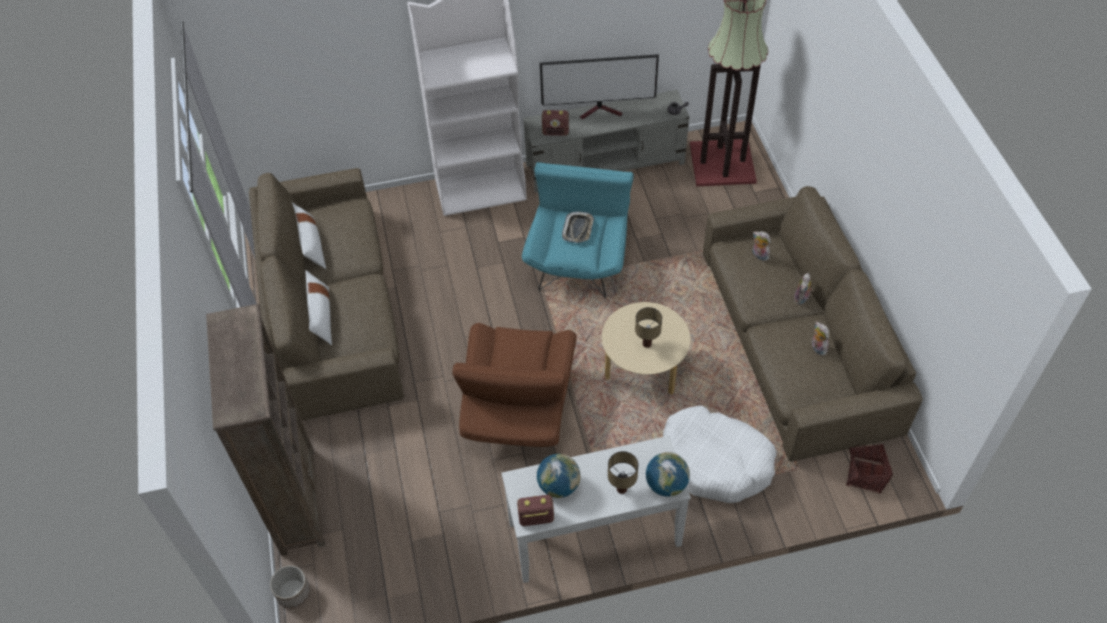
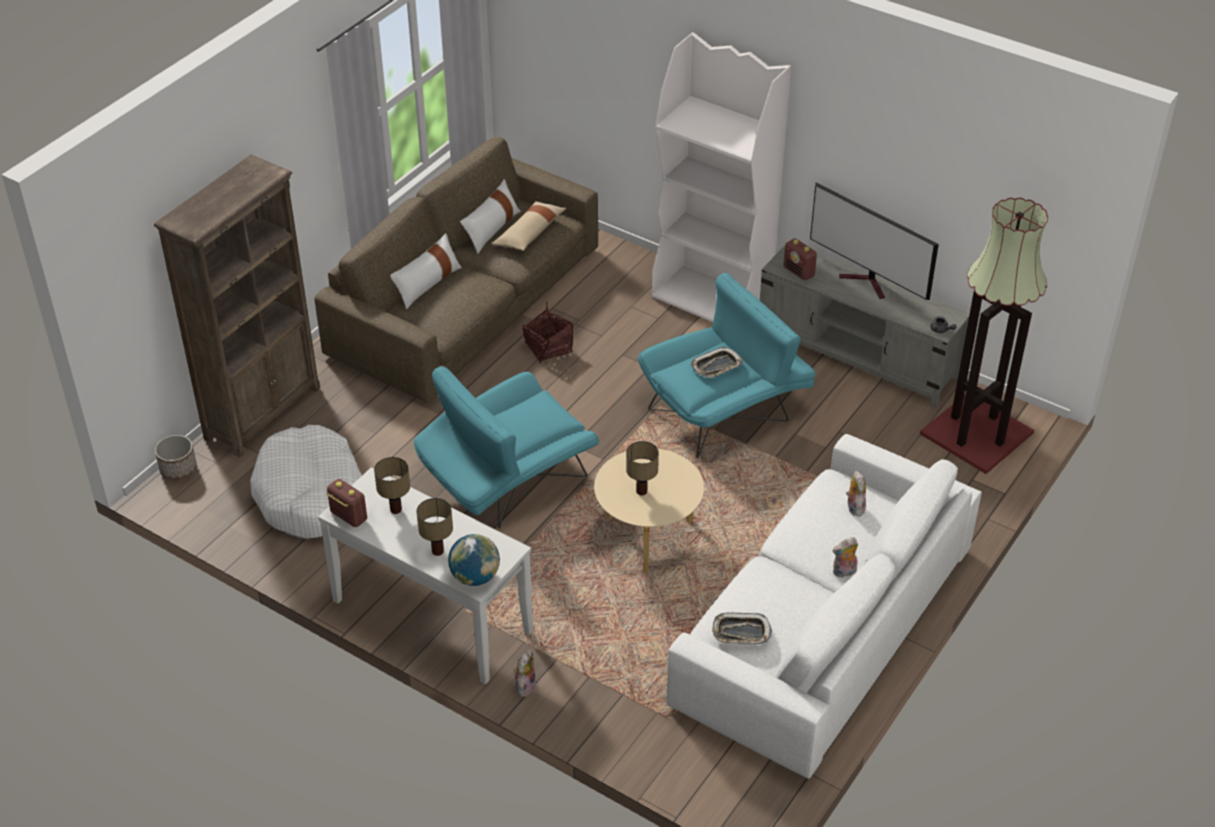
camera: 45 degrees right, 10 degrees down
(344, 229) = (529, 233): none -> beige pillow
(518, 407) = (506, 480): brown armchair -> turquoise armchair
(558, 486) = (396, 510): globe -> table lamp
(715, 462) = (605, 652): white dog bed -> white dog bed (311, 495)
(795, 341) = (821, 625): brown sofa -> white sofa
(807, 382) = (741, 632): none -> tray
(817, 348) = (795, 618): plush toy -> plush toy (524, 686)
(865, 475) = (722, 776): basket -> basket (548, 348)

